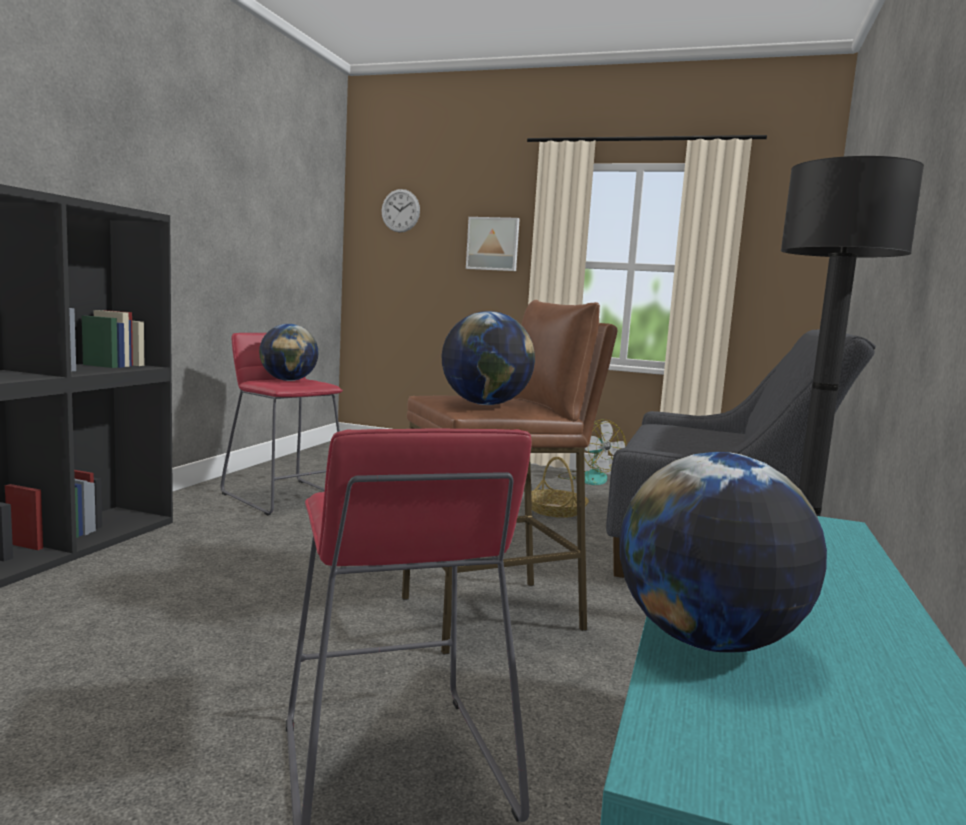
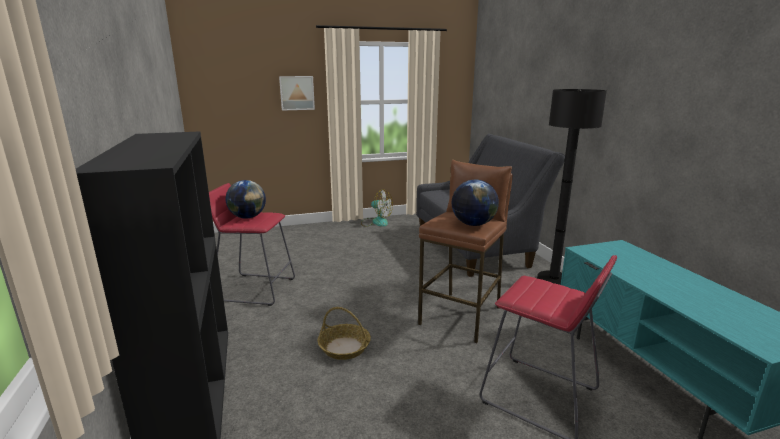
camera: 35 degrees left, 10 degrees up
(400, 210) = (225, 72): wall clock -> none
(556, 510) = (395, 248): basket -> basket (344, 347)
(707, 641) = (699, 310): globe -> none

